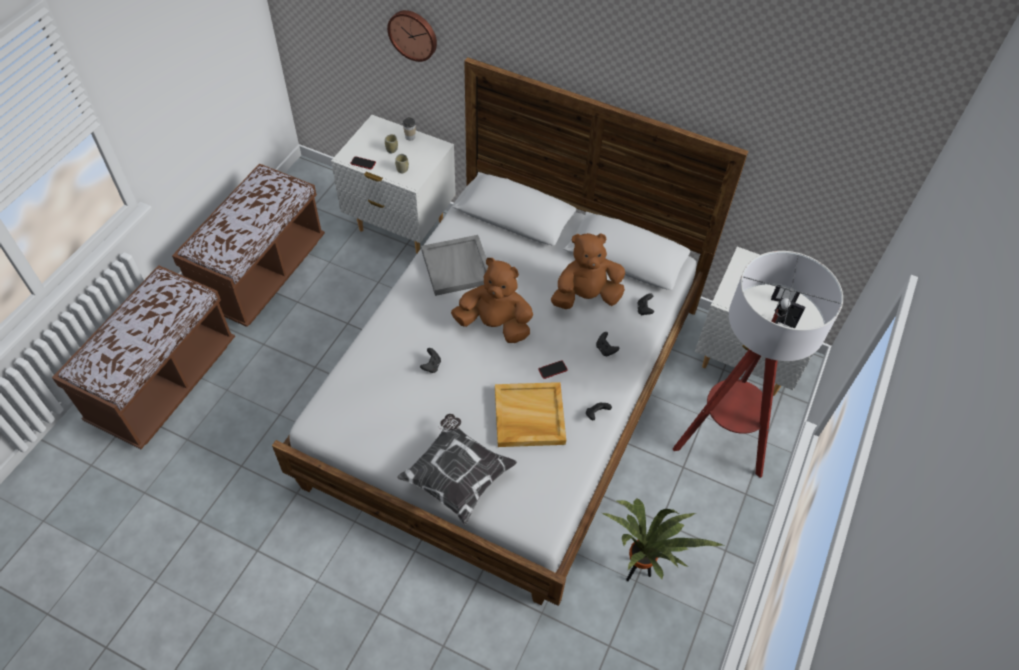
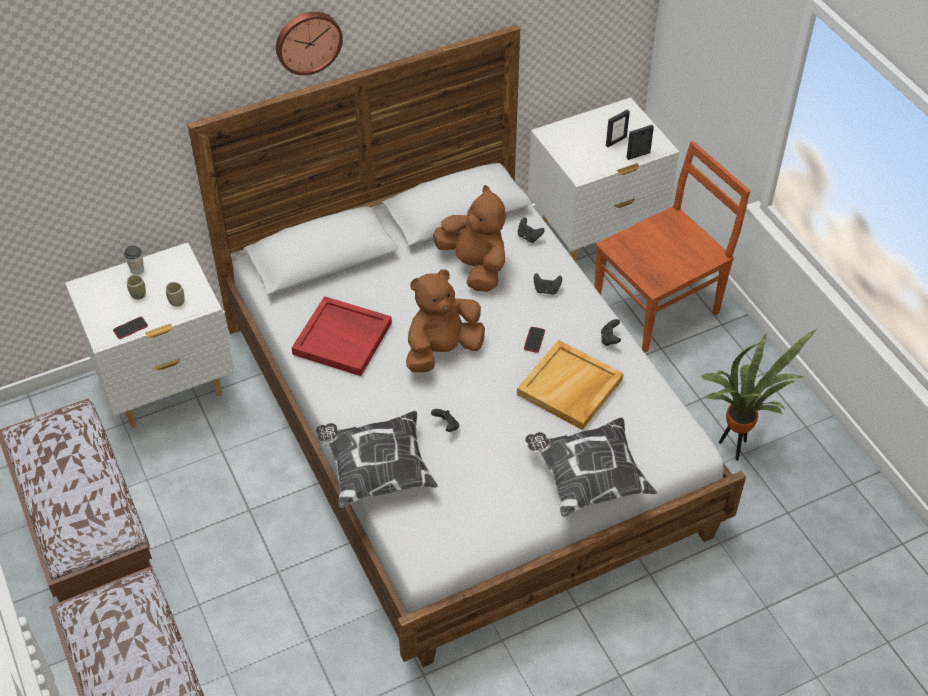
camera: 50 degrees left, 5 degrees down
(365, 352) = (376, 470): none -> pillow
(413, 34) = (104, 142): wall clock -> wall clock (307, 41)
(457, 267) = (343, 338): grey tray -> red tray
(586, 296) = (474, 267): brown plush toy -> brown plush toy turned 120 degrees clockwise
(721, 441) = (659, 306): floor lamp -> brown chair

